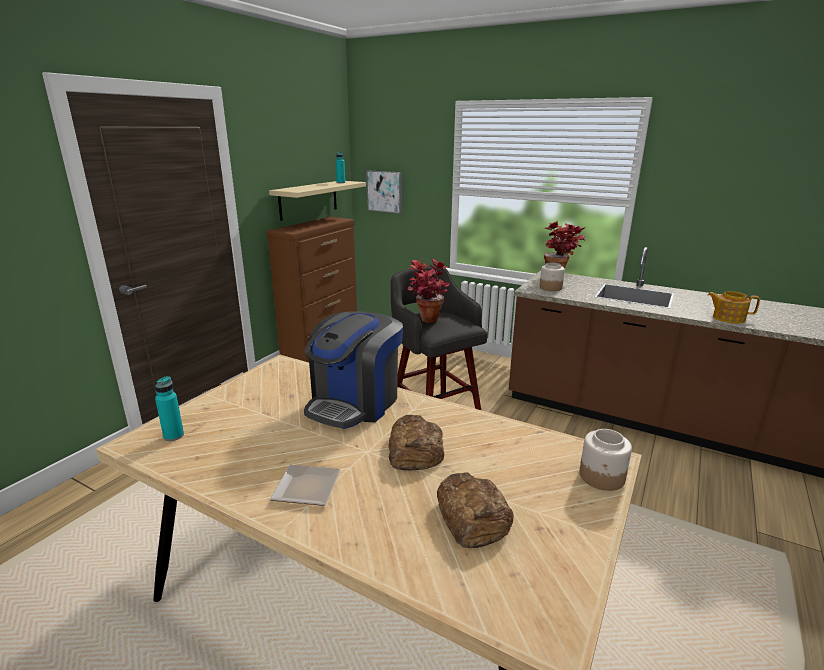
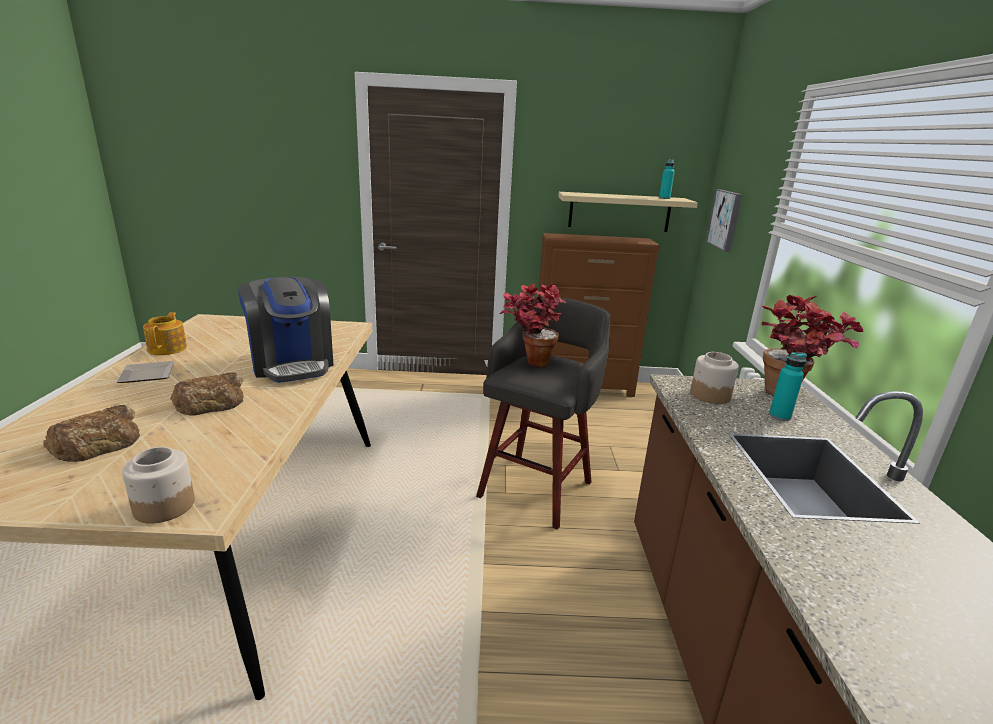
camera: 60 degrees right, 0 degrees up
(173, 436) = (217, 325): turquoise bottle -> turquoise bottle (779, 416)
(355, 402) = (292, 364): coffee machine -> coffee machine turned 120 degrees counterclockwise
(727, 318) = (850, 609): teapot -> teapot (168, 348)

